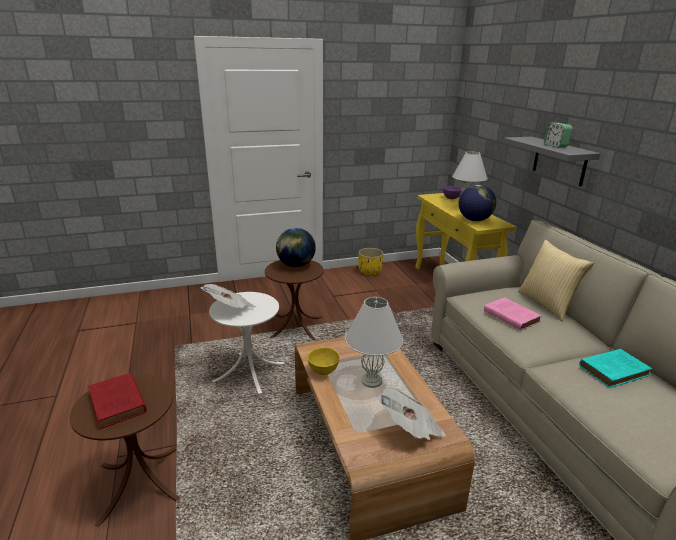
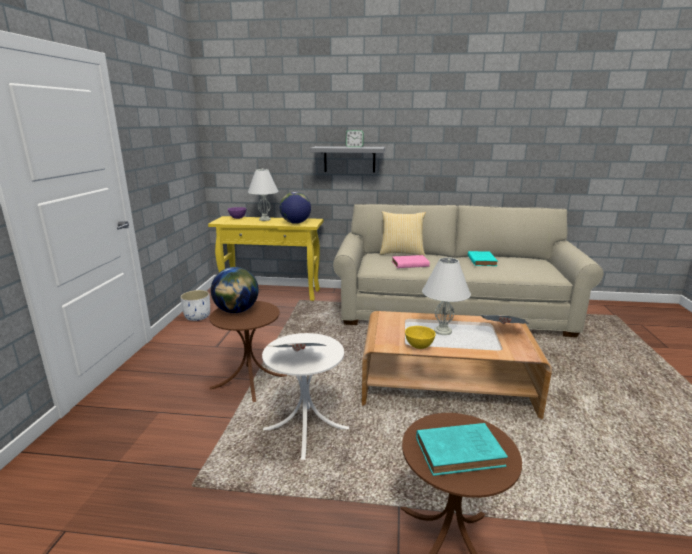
camera: 65 degrees left, 5 degrees down
(118, 404) = (461, 452): red book -> turquoise book
(370, 272) = (198, 317): yellow planter -> white planter

